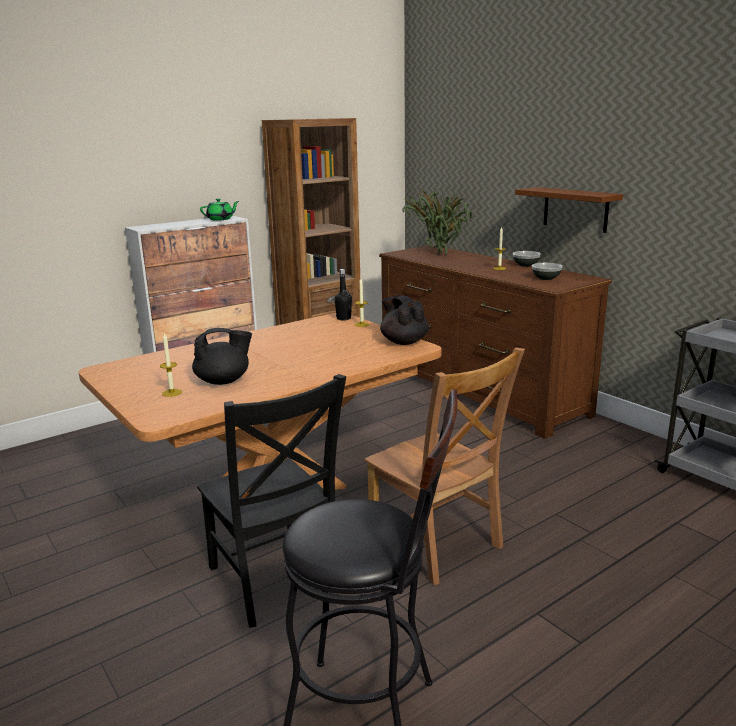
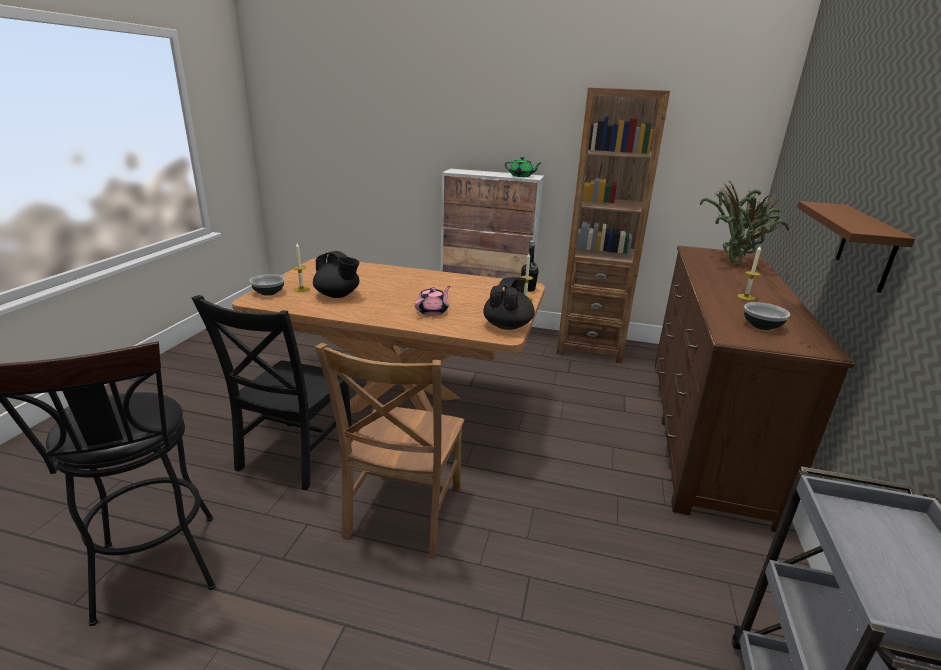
camera: 50 degrees right, 5 degrees up
(333, 356) = (432, 311): none -> pink teapot
(525, 265) = (791, 305): bowl -> bowl (268, 292)

